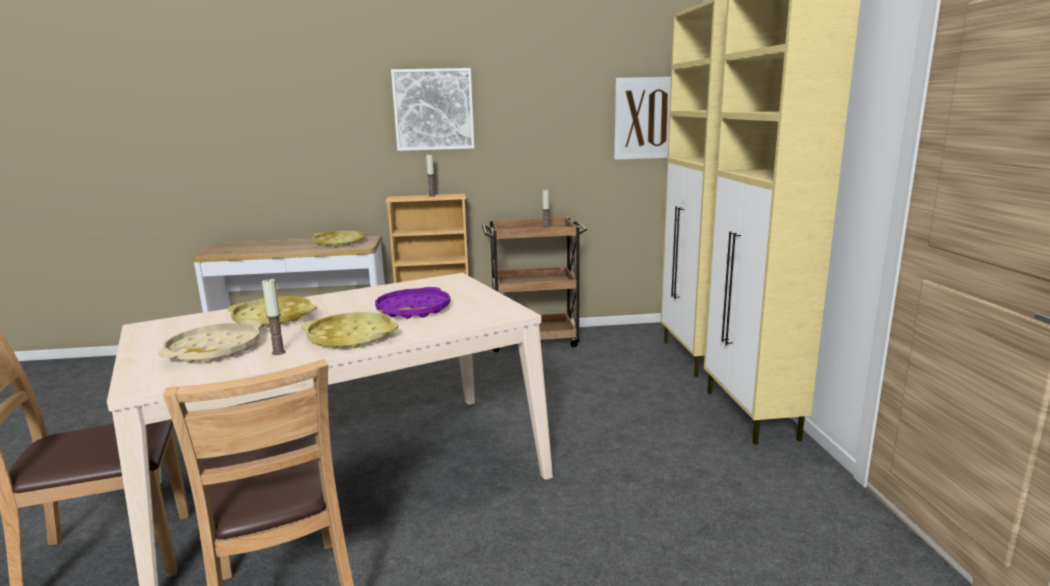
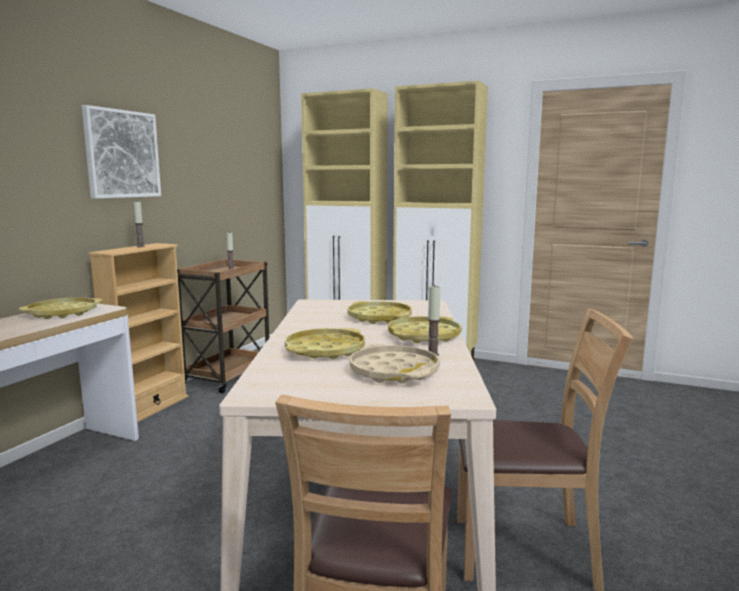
camera: 60 degrees left, 5 degrees down
(413, 309) = (379, 318): purple tray -> yellow tray
(646, 118) = (260, 172): picture -> none

